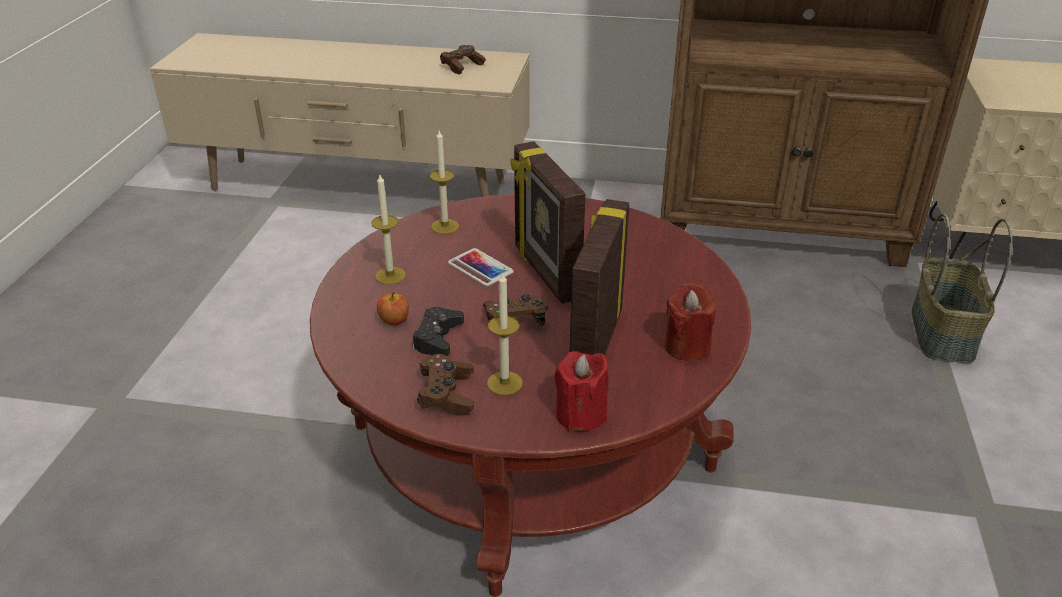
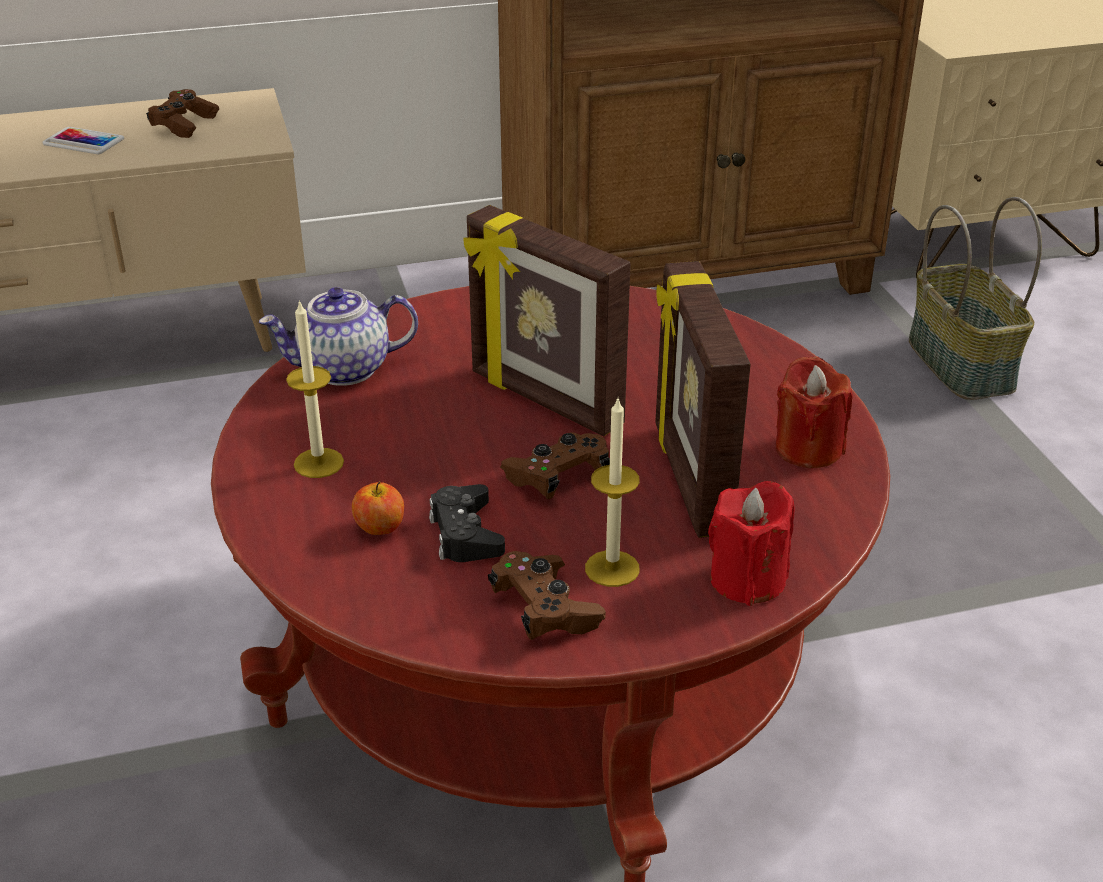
camera: 25 degrees left, 0 degrees up
(445, 226) = (343, 369): candle -> teapot
(480, 268) = (446, 416): phone -> phone (83, 142)

